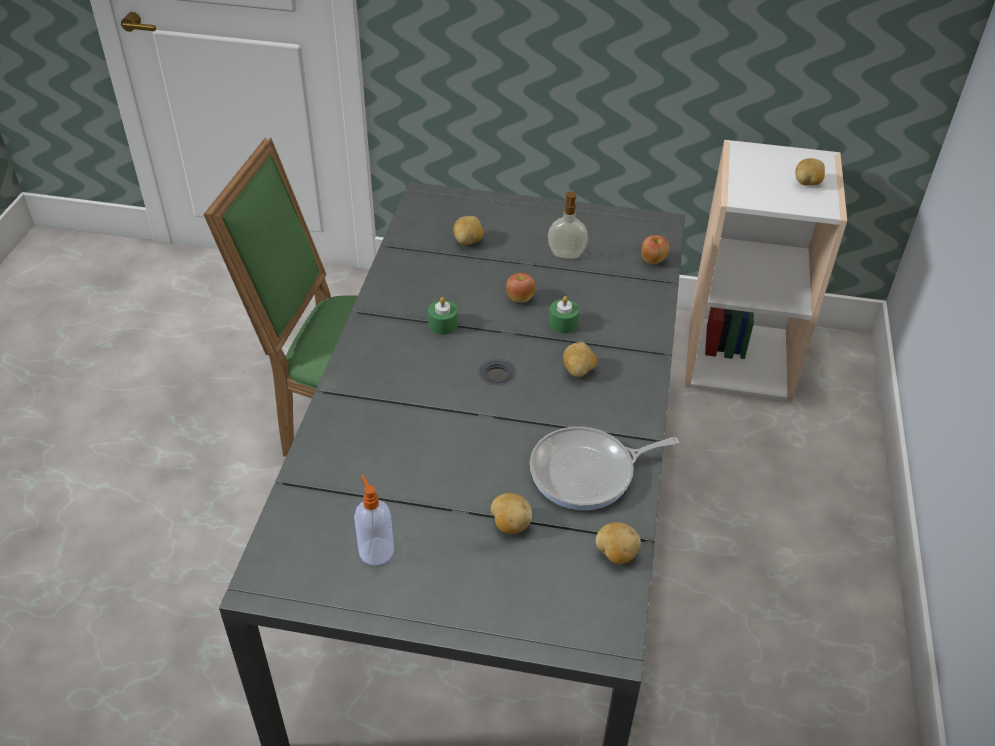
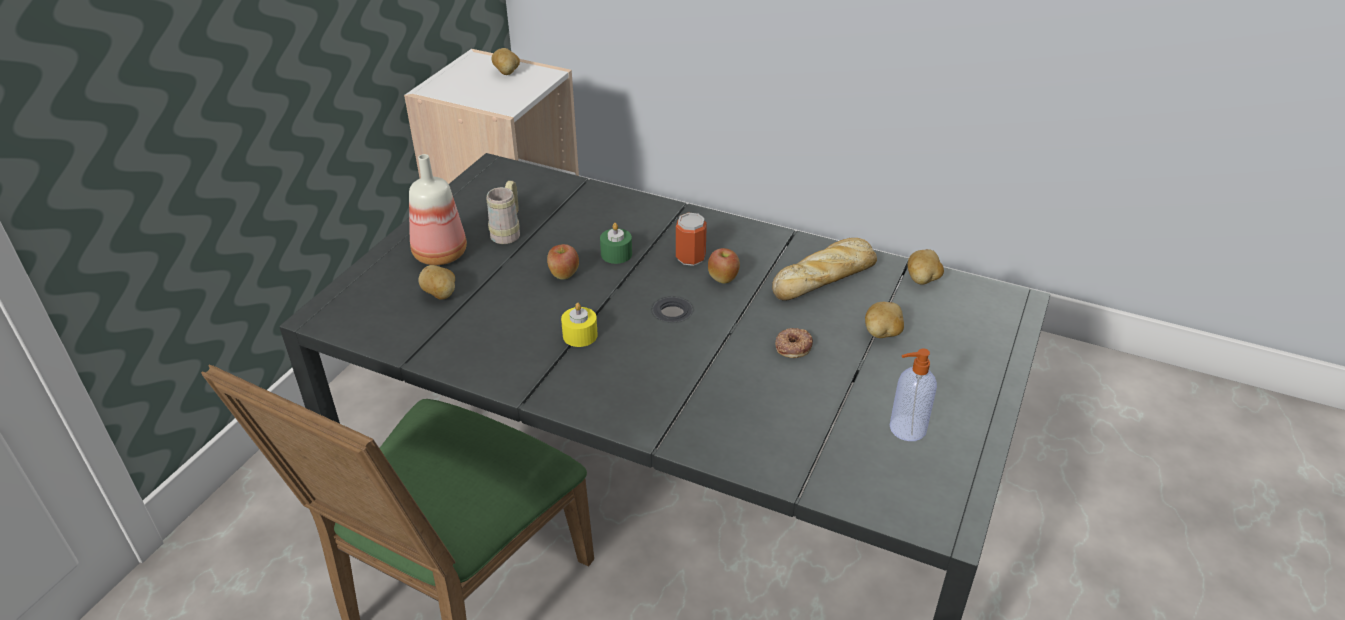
camera: 75 degrees left, 5 degrees down
(443, 324) = (580, 335): green candle -> yellow candle
(470, 459) = (793, 346): none -> donut
(518, 228) = (439, 255): none -> bottle
(566, 255) = (508, 233): soap dispenser -> beige mug
(578, 371) = (690, 257): potato -> can
(587, 473) = (826, 277): frying pan -> bread
(653, 261) = (548, 184): apple -> apple (723, 278)

